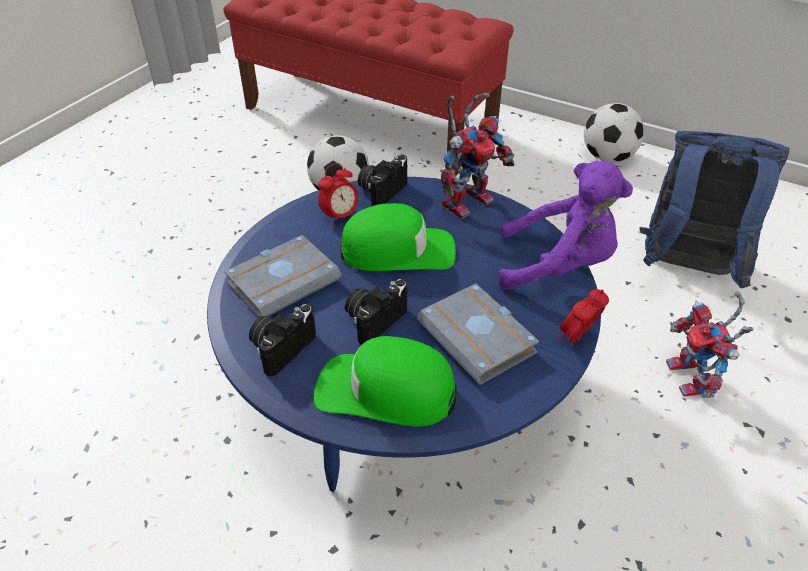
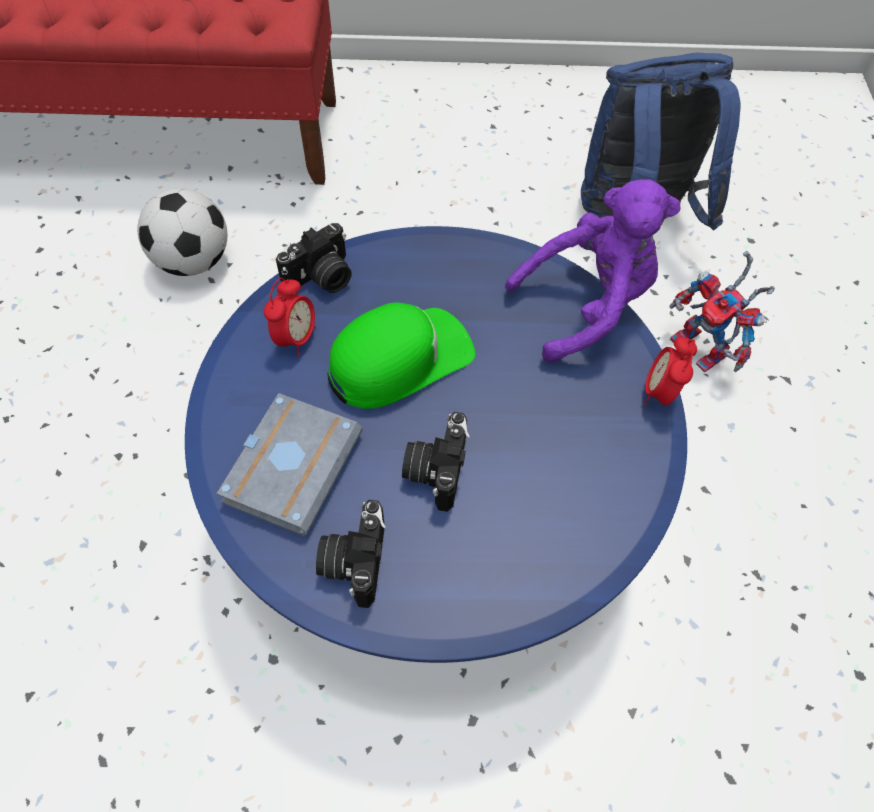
camera: 30 degrees left, 15 degrees up
(381, 190) = (322, 278): camera -> camera turned 135 degrees counterclockwise
(385, 391) = (510, 559): green cap -> none
(468, 199) = (433, 251): toy robot -> none
(480, 339) = (565, 440): grey book -> none
(607, 157) = (481, 97): football -> none

